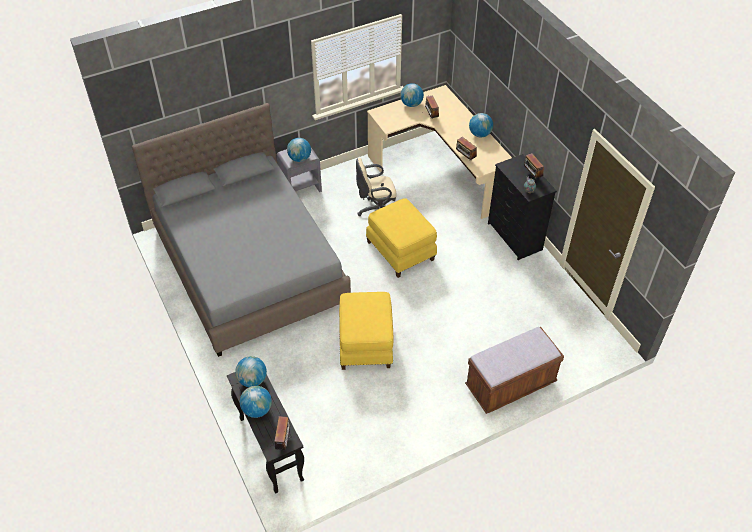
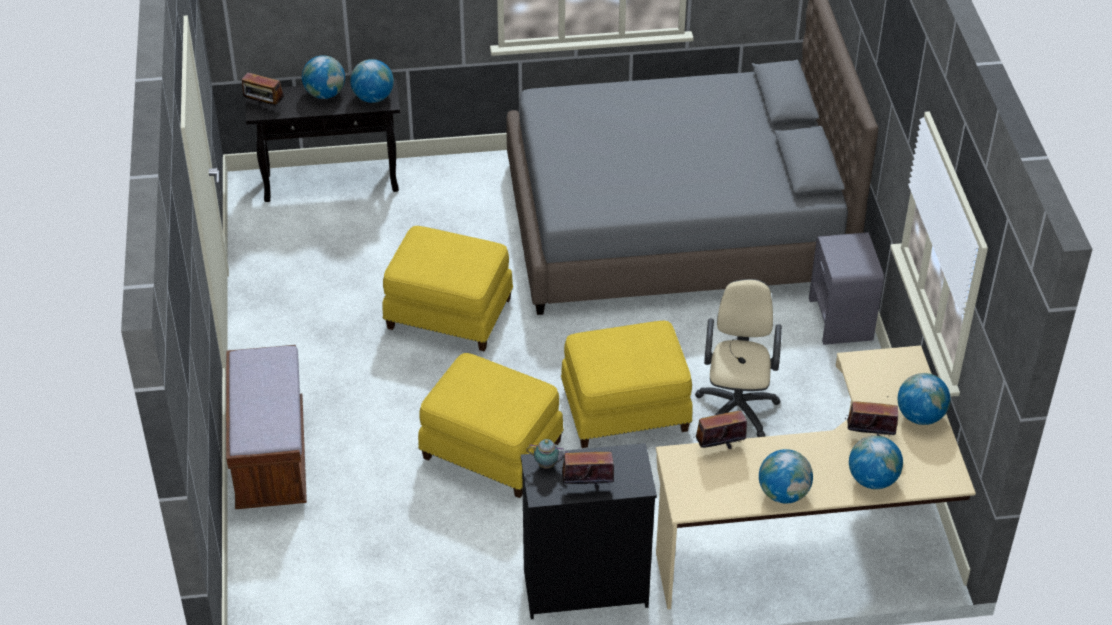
camera: 110 degrees right, 5 degrees down
(299, 158) = (839, 254): globe -> globe (872, 479)
(454, 293) = (490, 451): none -> yellow ottoman

